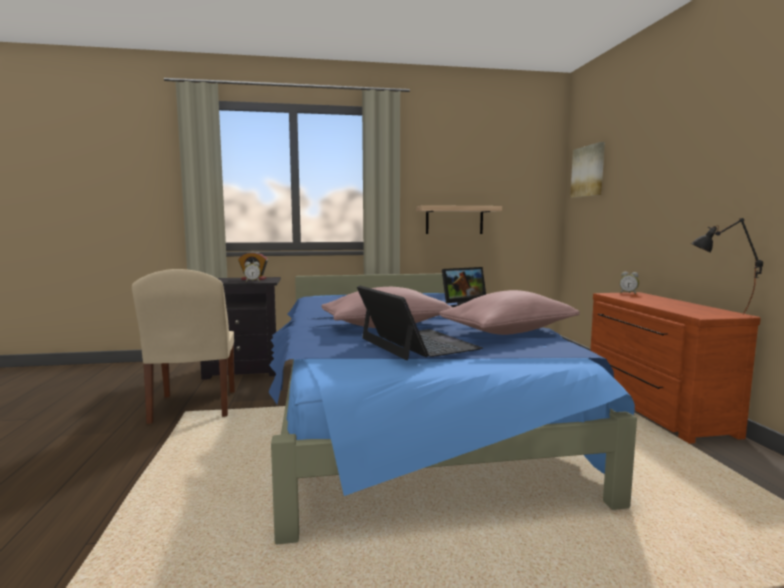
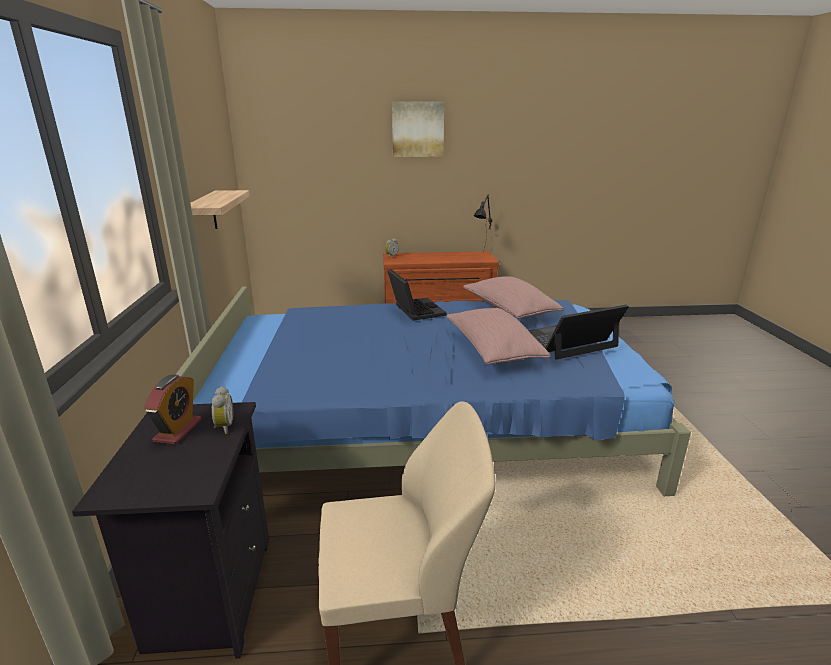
camera: 85 degrees left, 15 degrees up
(588, 171) = (284, 141): picture -> picture (417, 129)

